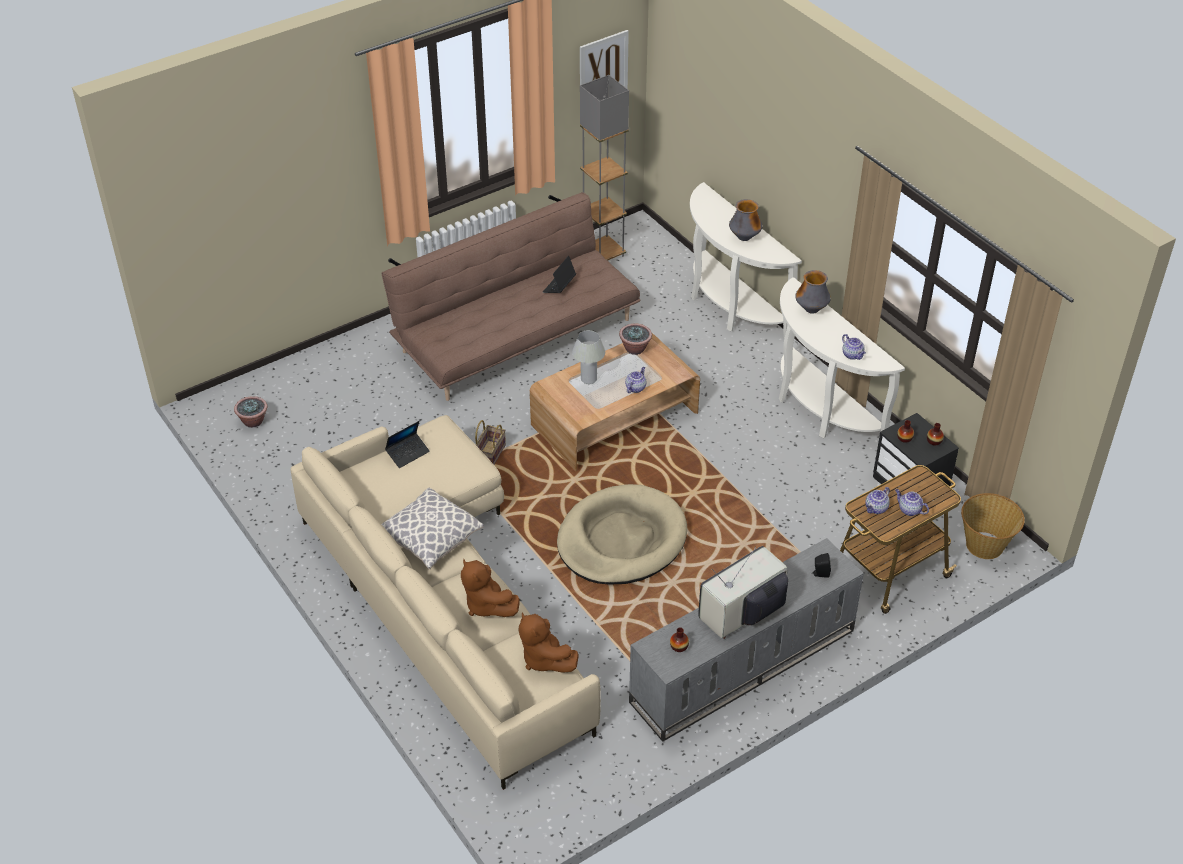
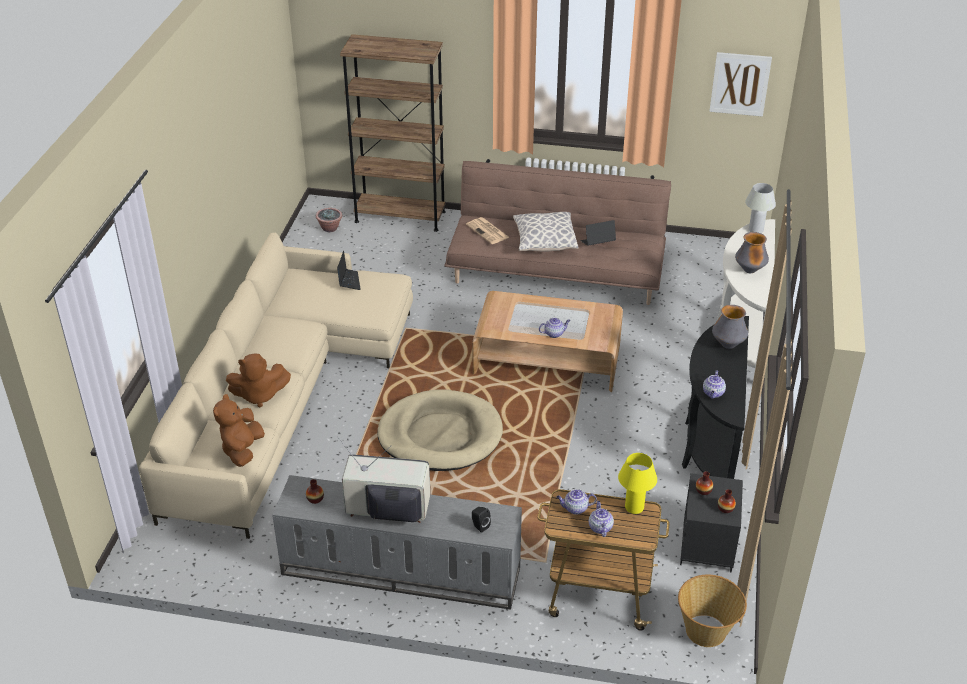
camera: 45 degrees right, 5 degrees down
(305, 369) = (400, 216): none -> brown bookcase
(408, 453) = (348, 281): laptop -> laptop turned 105 degrees counterclockwise
(430, 539) = (287, 337): pillow -> pillow (544, 242)
(454, 330) = (488, 231): none -> newspaper
(487, 605) = (259, 395): brown plush toy -> brown plush toy turned 105 degrees counterclockwise
(490, 453) = (436, 329): basket -> none
(588, 379) = (530, 309): white table lamp -> white table lamp (756, 230)
(603, 254) = (693, 254): grey floor lamp -> none
(635, 349) = (591, 310): potted plant -> none
(819, 409) = (709, 447): white console table -> black console table
(910, 479) = (634, 507): none -> yellow table lamp

